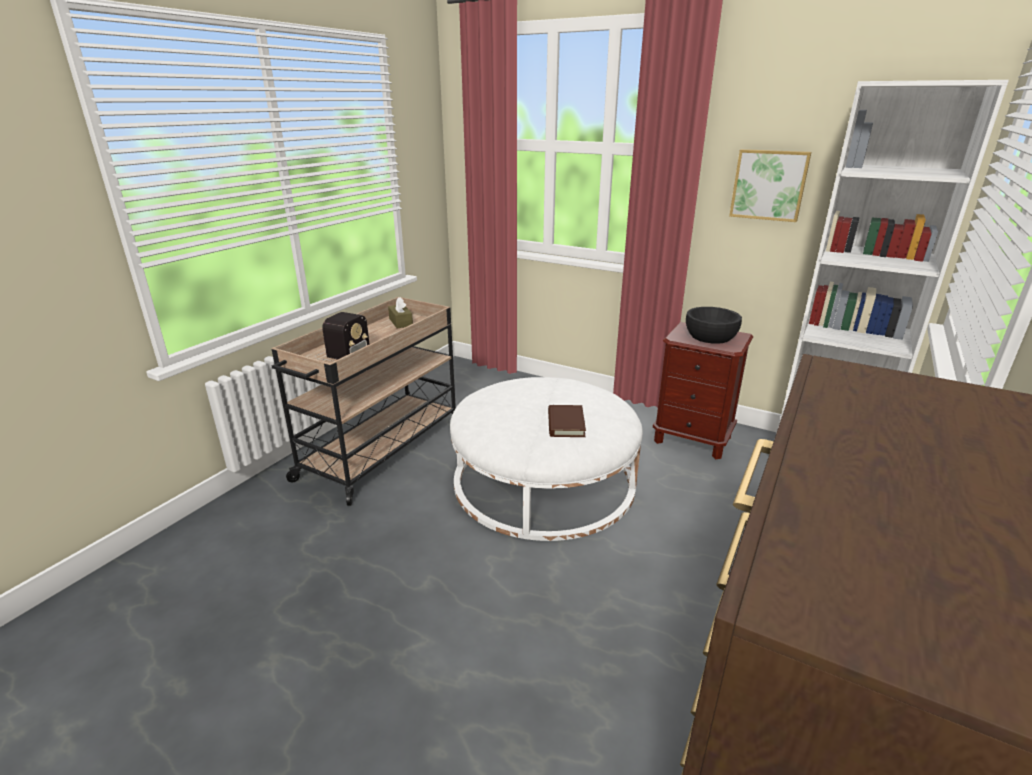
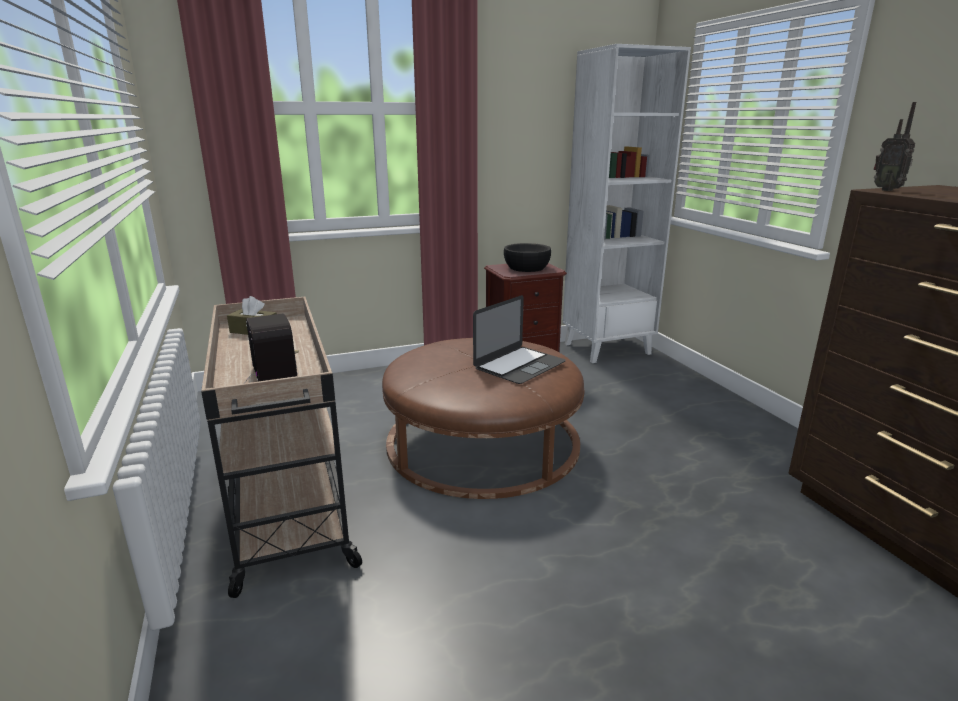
camera: 50 degrees left, 5 degrees down
(544, 479) = (483, 442): white ottoman -> brown ottoman
(566, 424) = (519, 365): brown book -> laptop
(769, 185) = (525, 134): picture -> none
(841, 371) = (888, 190): none -> radio

